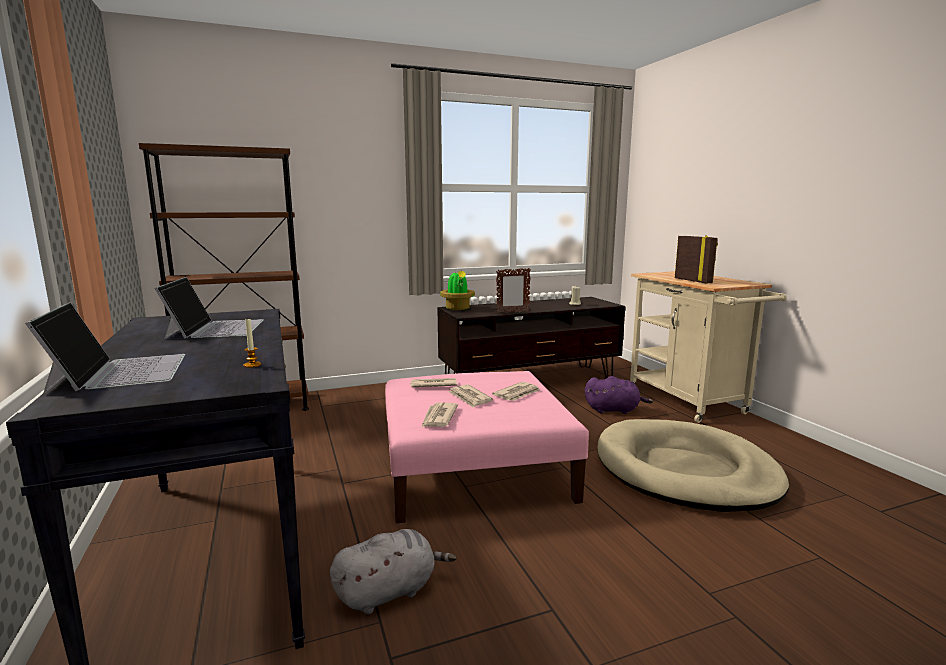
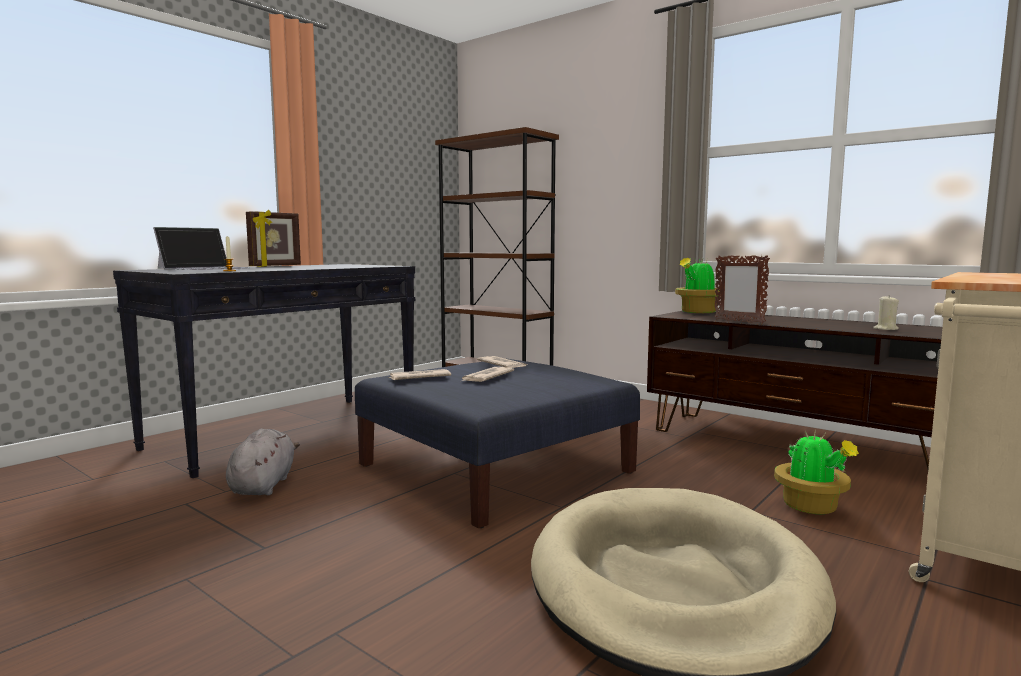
camera: 60 degrees right, 5 degrees down
(215, 328) = (326, 266): laptop -> none
(389, 591) = (263, 485): grey plush toy -> grey plush toy turned 120 degrees counterclockwise
(475, 468) = (497, 469): pink ottoman -> blue ottoman
(517, 394) = (528, 387): newspaper -> none
(614, 410) = (812, 507): purple plush toy -> potted plant
(693, 281) = (989, 277): picture frame -> picture frame (276, 266)

